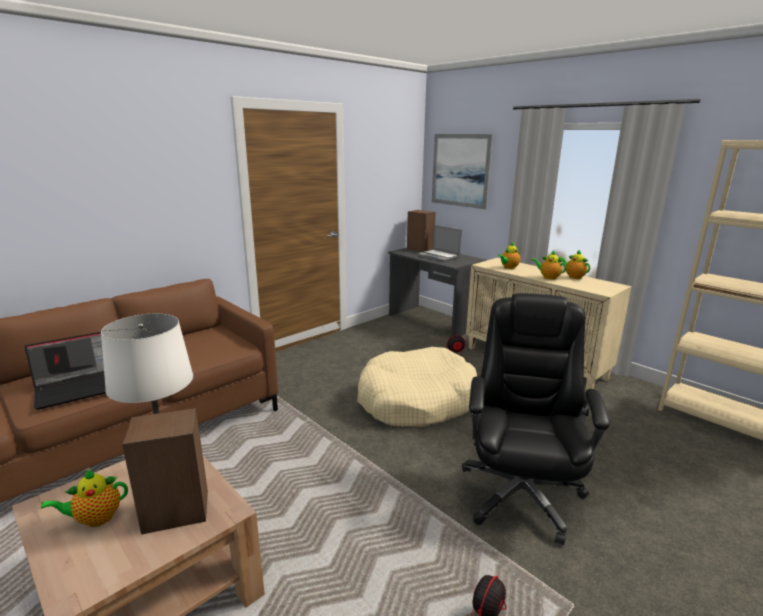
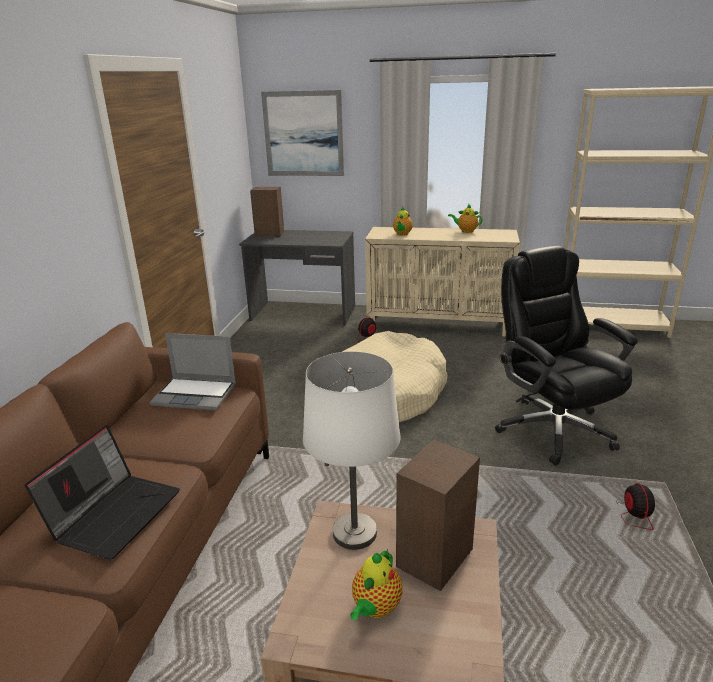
camera: 35 degrees left, 5 degrees up
(439, 256) = (304, 238): laptop -> laptop (196, 394)
(548, 277) = (449, 236): teapot -> none

